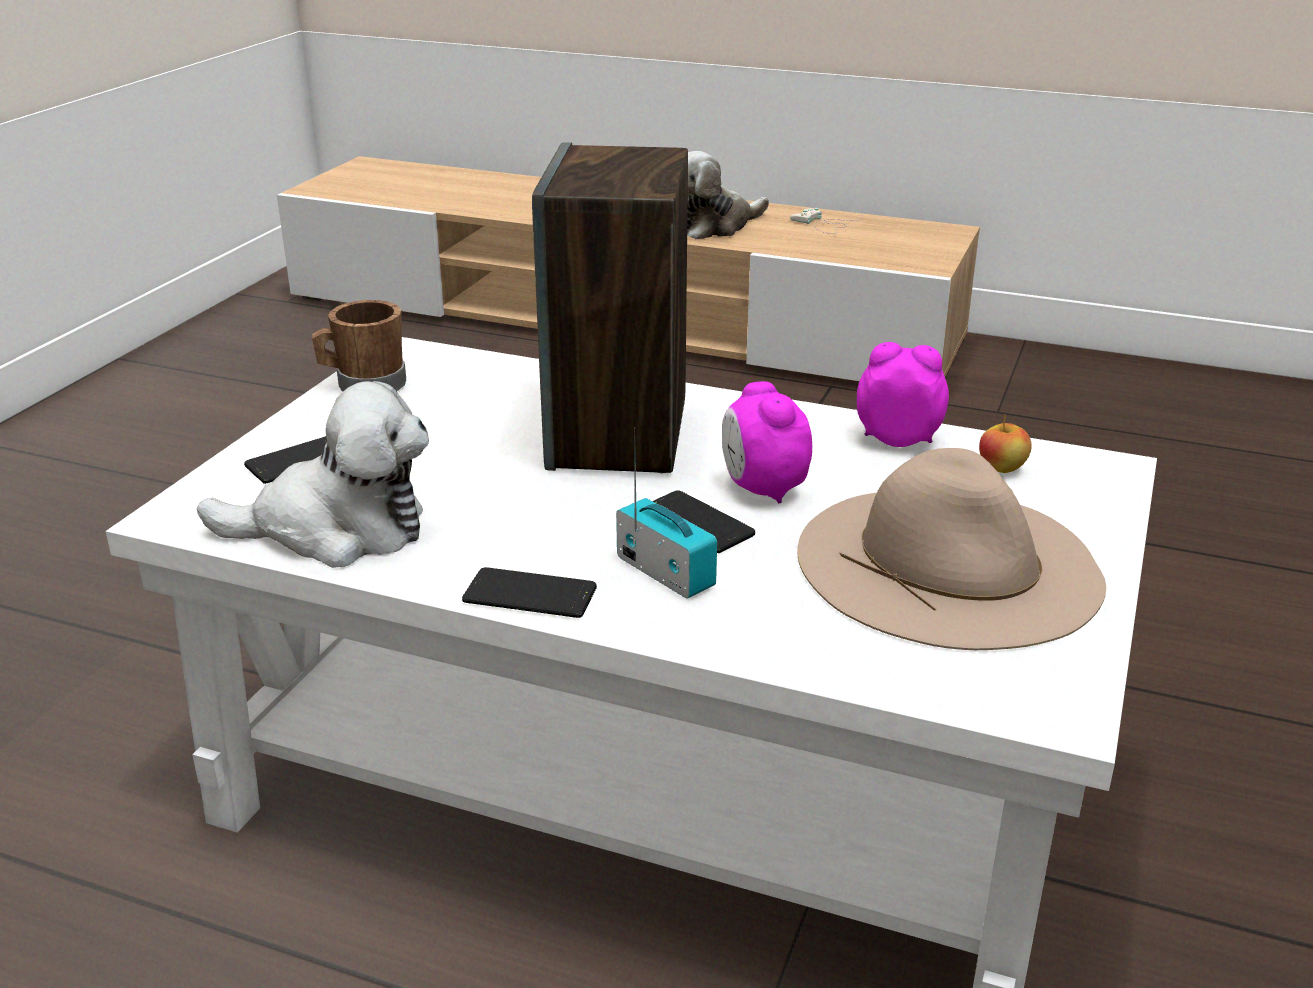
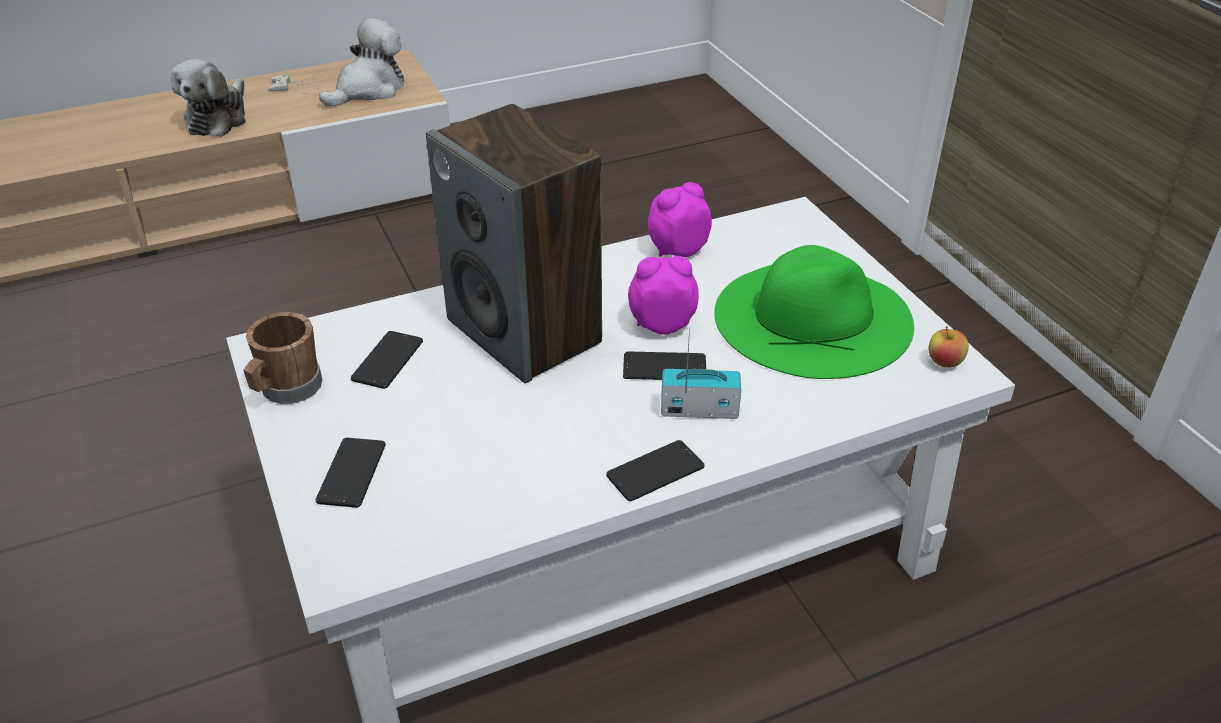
camera: 45 degrees left, 10 degrees up
(336, 530) = (470, 507): plush toy -> plush toy (369, 90)
(469, 401) = (387, 360): none -> phone
(762, 489) = (662, 324): alarm clock -> alarm clock turned 150 degrees clockwise
(948, 563) = (813, 317): beige hat -> green hat
(1001, 468) = (752, 242): apple -> apple (944, 362)

